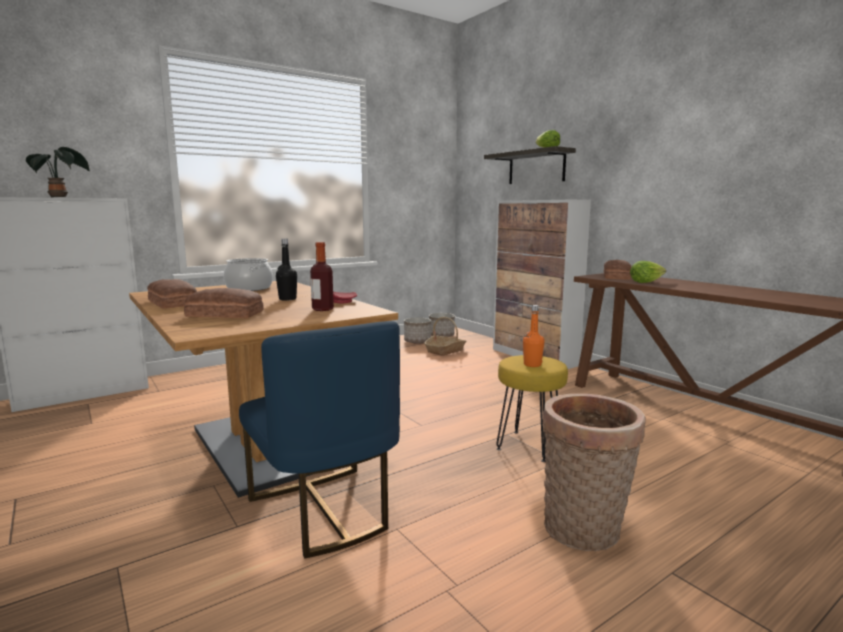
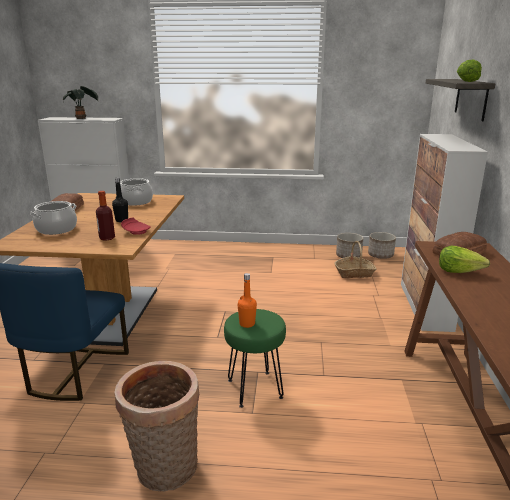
camera: 40 degrees right, 10 degrees up
(225, 314) = (56, 229): bread -> cooking pot
(530, 445) = (255, 389): yellow stool -> green stool

